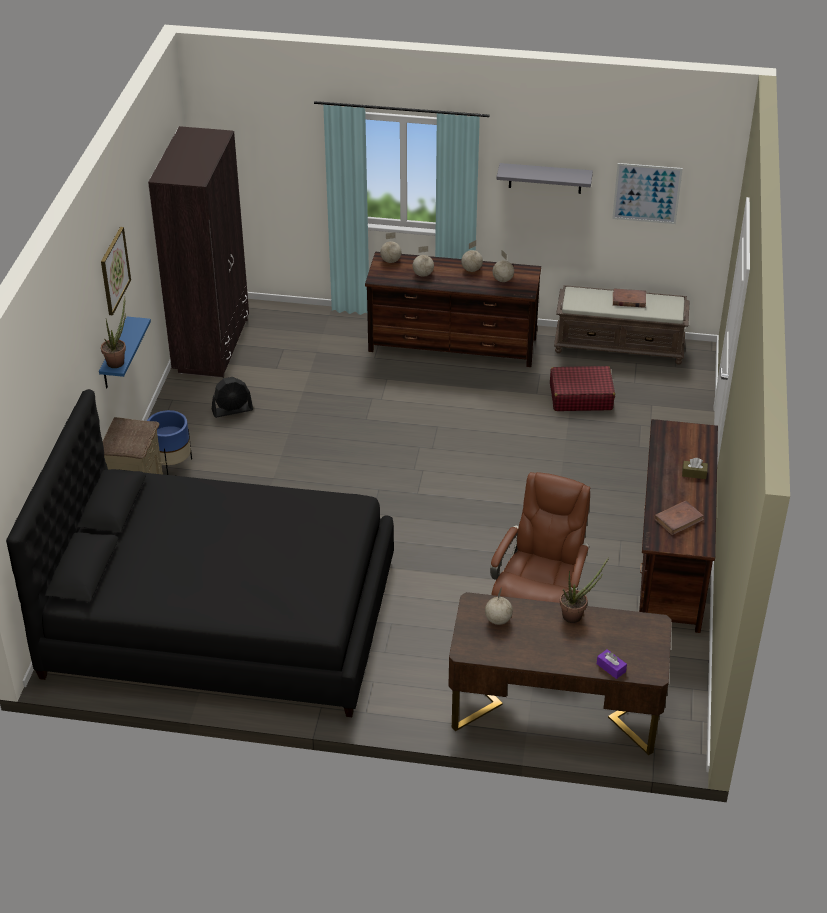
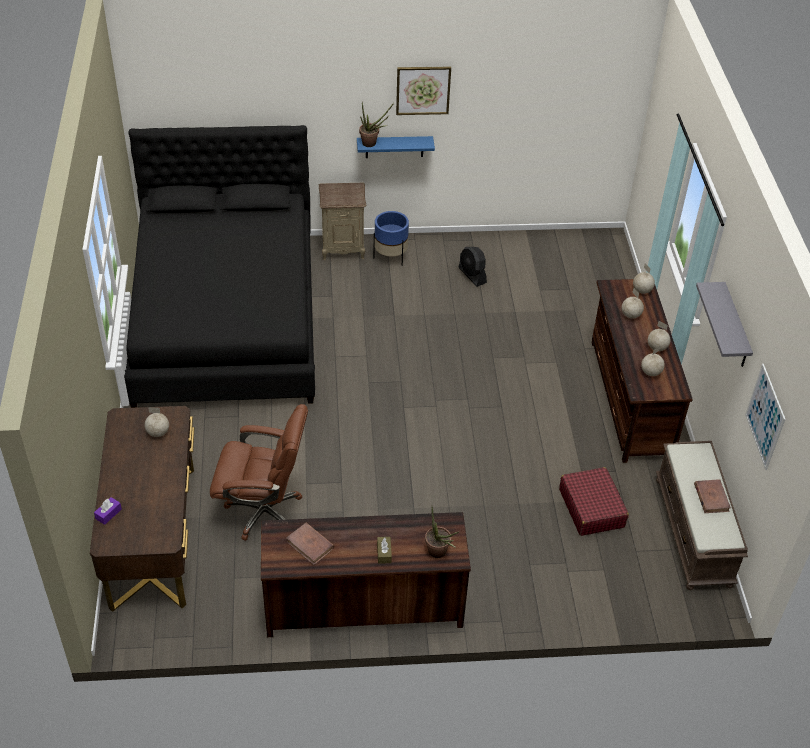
camera: 75 degrees right, 5 degrees up
(212, 345) = (553, 246): brown wardrobe -> none
(576, 615) = (171, 483): potted plant -> potted plant (439, 554)

